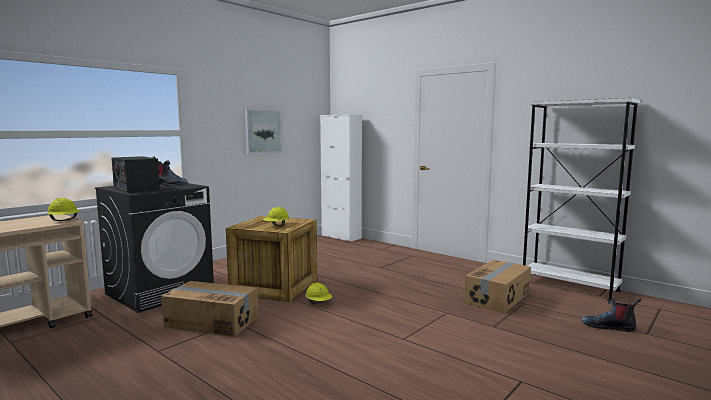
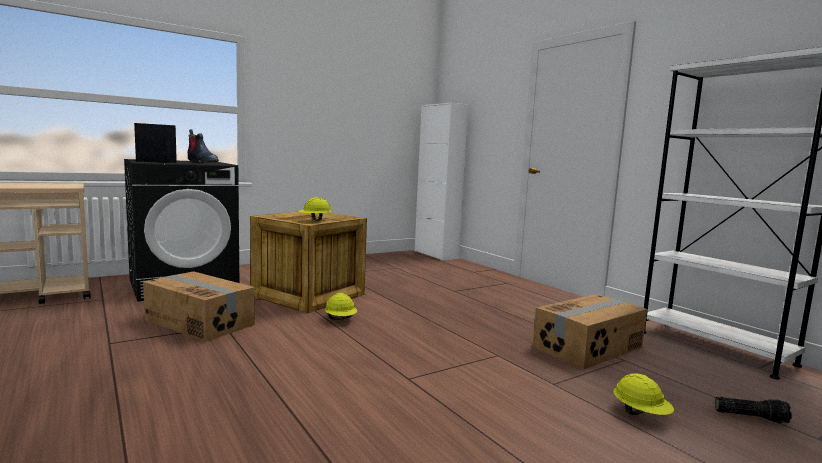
camera: 15 degrees right, 0 degrees up
(64, 220) = (66, 186): yellow hard hat -> yellow hard hat (641, 414)
(263, 131) = (344, 118): picture -> none
(608, 327) = (750, 416): boot -> flashlight

